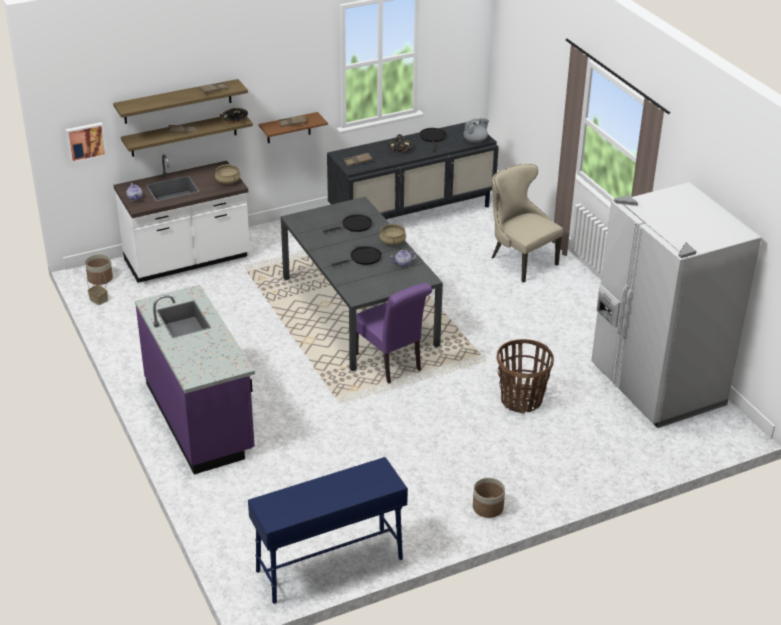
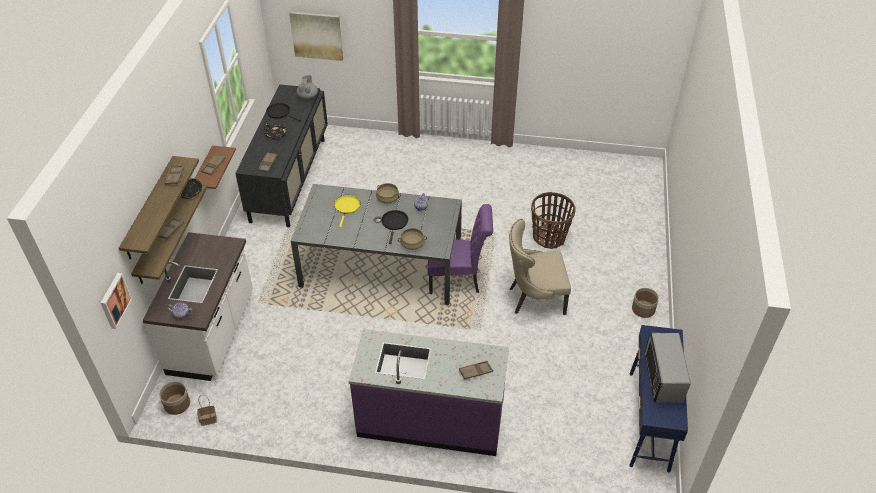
camera: 55 degrees left, 10 degrees up
(206, 362) = (475, 371): none -> brown tray
(227, 181) = (221, 245): beige cooking pot -> beige cooking pot (412, 244)
(323, 494) = (663, 377): none -> microwave
(355, 226) = (347, 207): black frying pan -> yellow frying pan
(520, 261) = (402, 159): beige chair -> beige chair (534, 299)
(521, 85) = (317, 35): none -> picture
(657, 385) = (582, 173): white fridge -> none

